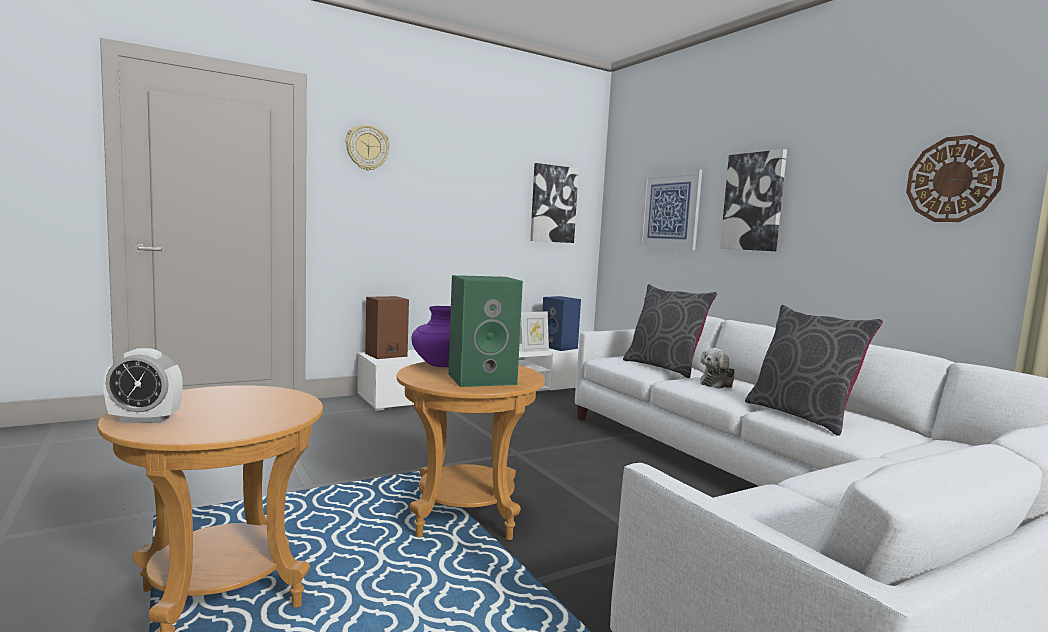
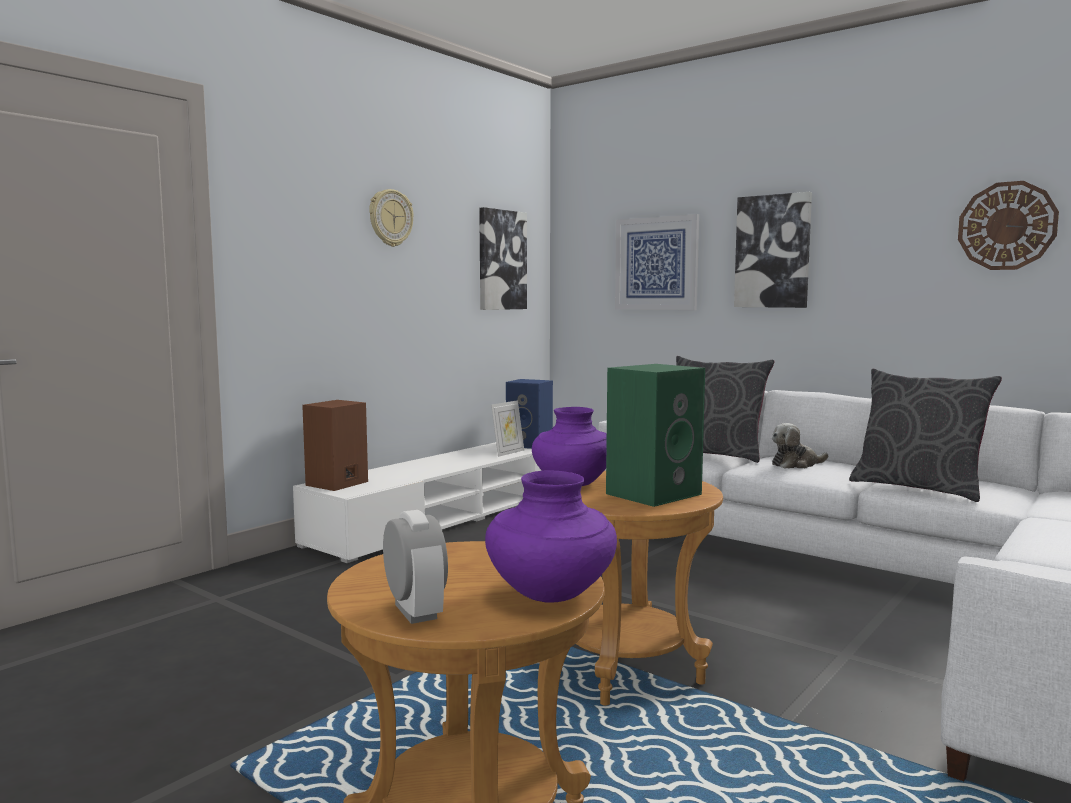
camera: 20 degrees left, 0 degrees up
(145, 419) = (415, 611): alarm clock -> alarm clock turned 90 degrees counterclockwise
(246, 425) = (551, 593): none -> purple vase
(367, 147) = (287, 192): wall clock -> wall clock (390, 218)
(718, 384) = (796, 464): plush toy -> plush toy turned 45 degrees clockwise

